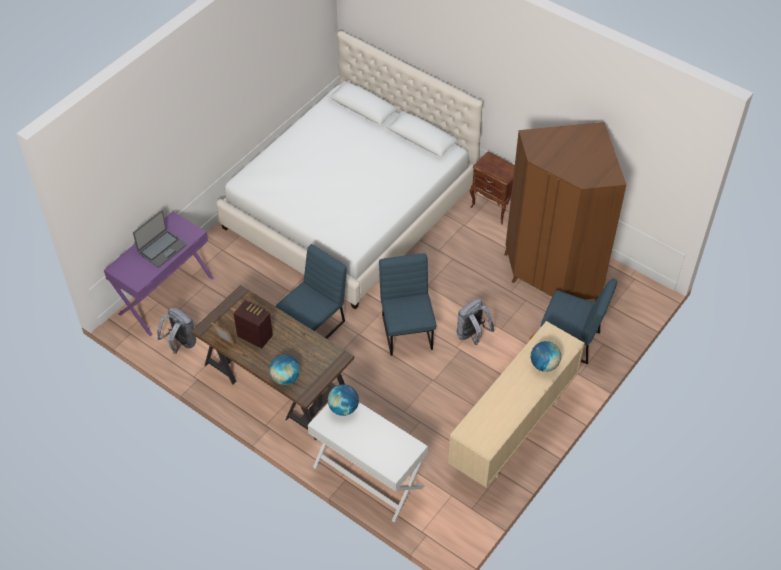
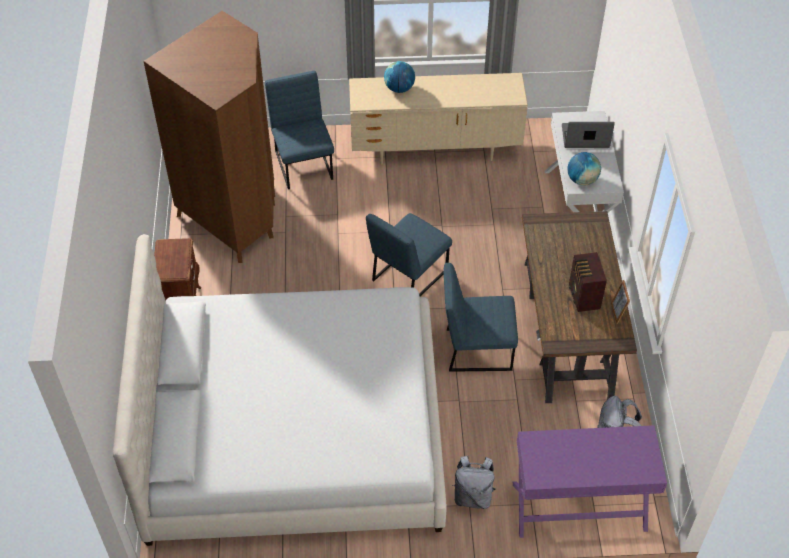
camera: 130 degrees left, 0 degrees up
(162, 249) = (583, 452): laptop -> laptop (585, 137)
(285, 378) = (598, 243): globe -> none
(472, 335) = (365, 228): grey backpack -> grey backpack (473, 496)

